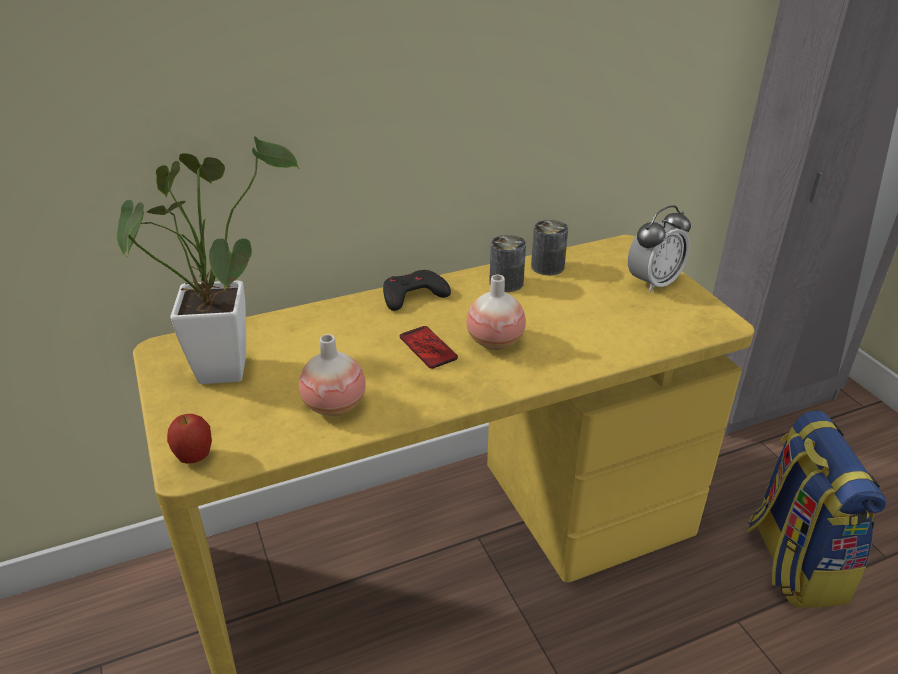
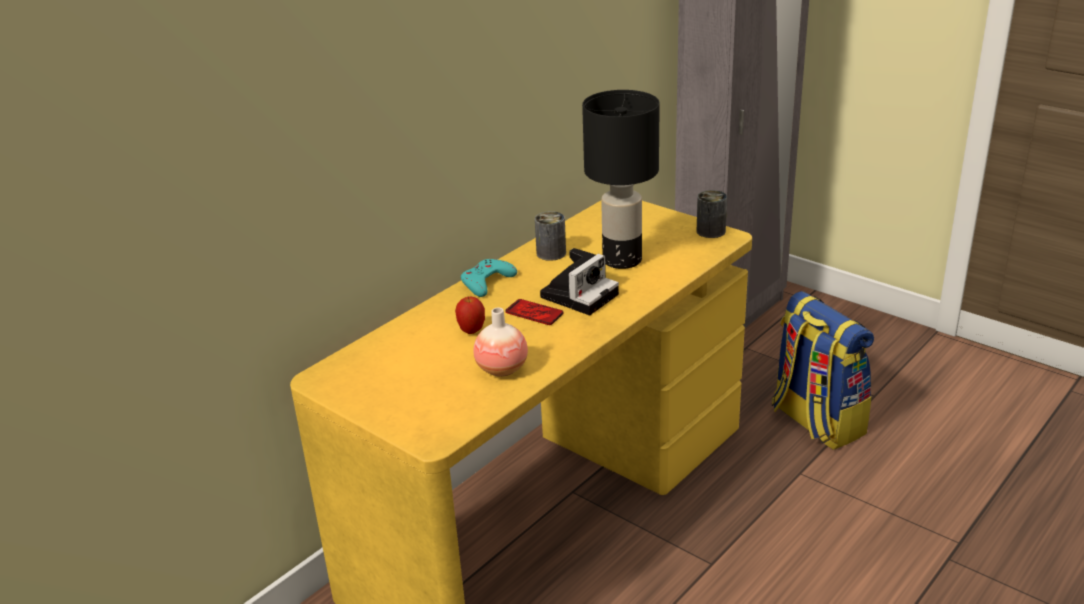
camera: 25 degrees left, 5 degrees down
(195, 458) = (431, 432): apple -> apple (471, 331)
(225, 362) = (383, 370): potted plant -> none
(413, 295) = (487, 282): black game controller -> turquoise game controller
(495, 341) = (580, 294): vase -> camera
(547, 266) = (572, 233): can -> can (711, 231)
(574, 314) = (621, 260): none -> black table lamp
(653, 283) = (660, 223): alarm clock -> none

